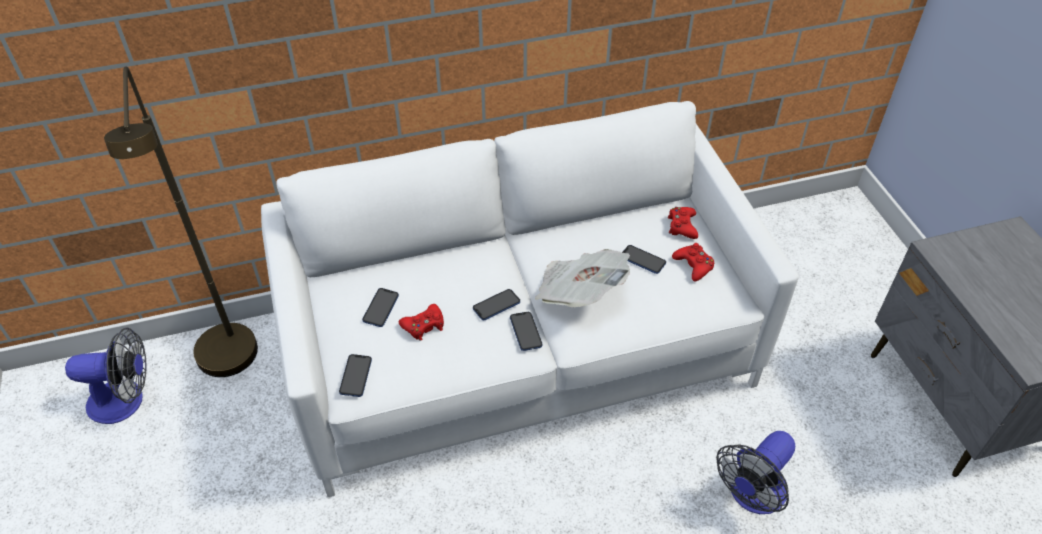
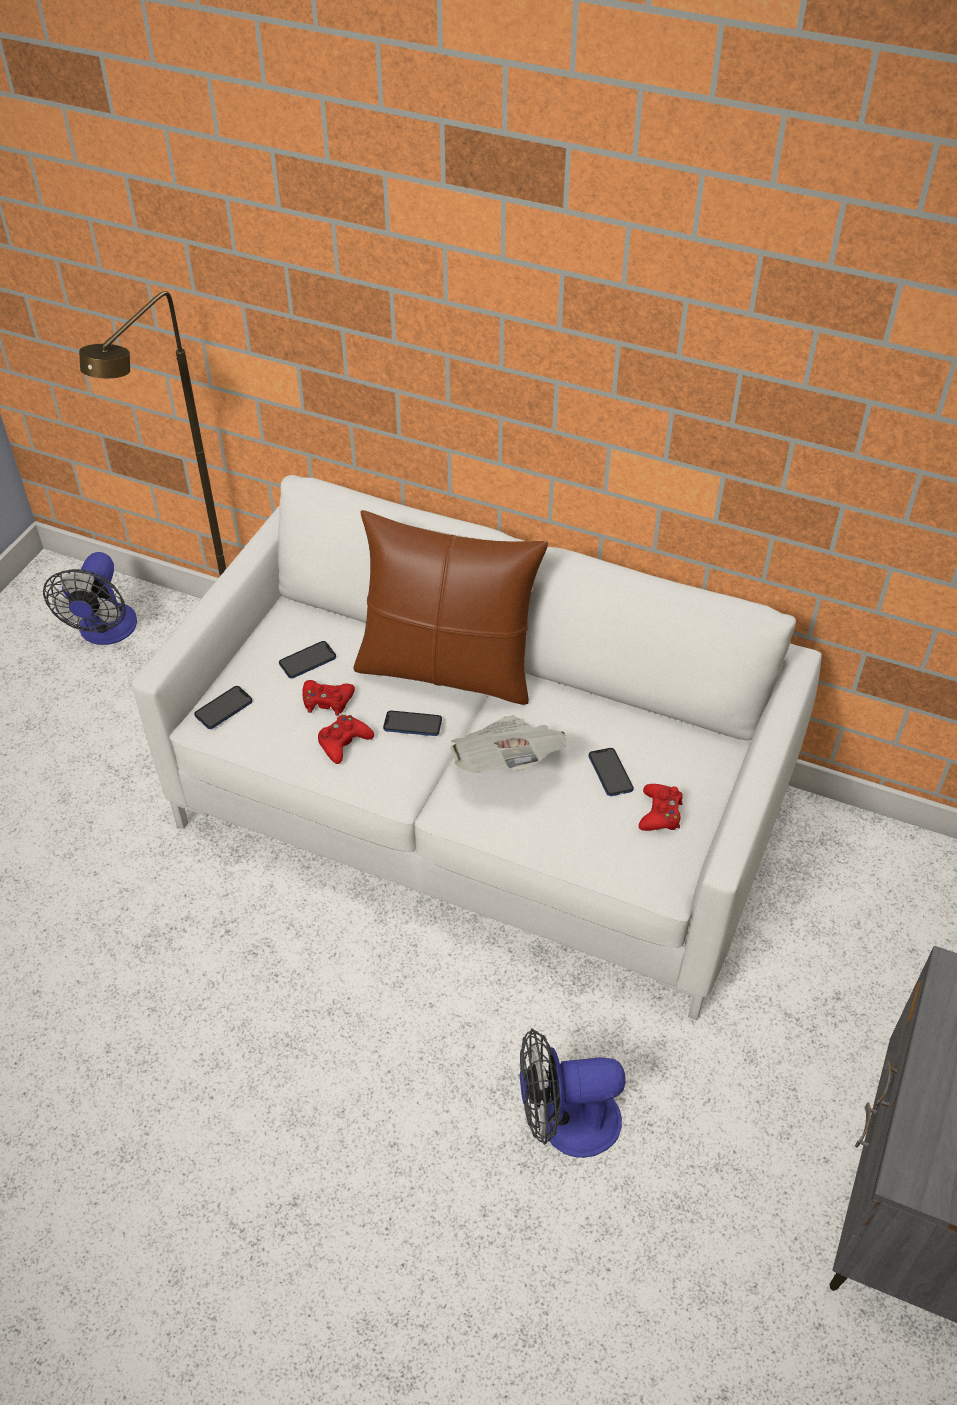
camera: 40 degrees right, 0 degrees up
(125, 401) = (105, 632): fan -> fan turned 60 degrees clockwise
(479, 258) = (447, 669): none -> brown pillow
(526, 332) = (413, 767): phone -> none
(682, 226) = (697, 765): red game controller -> red game controller (343, 743)

